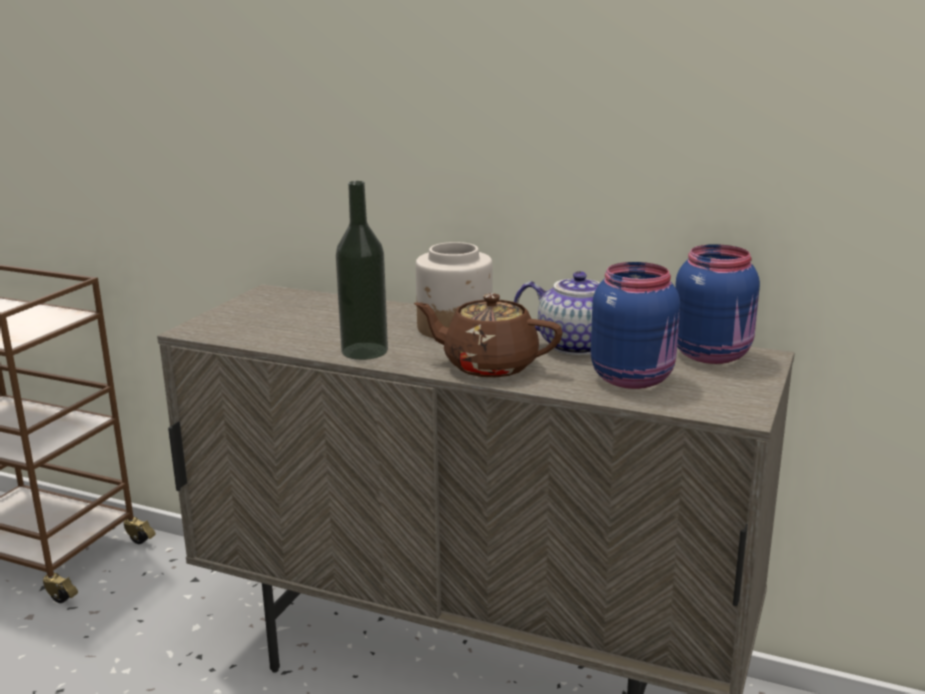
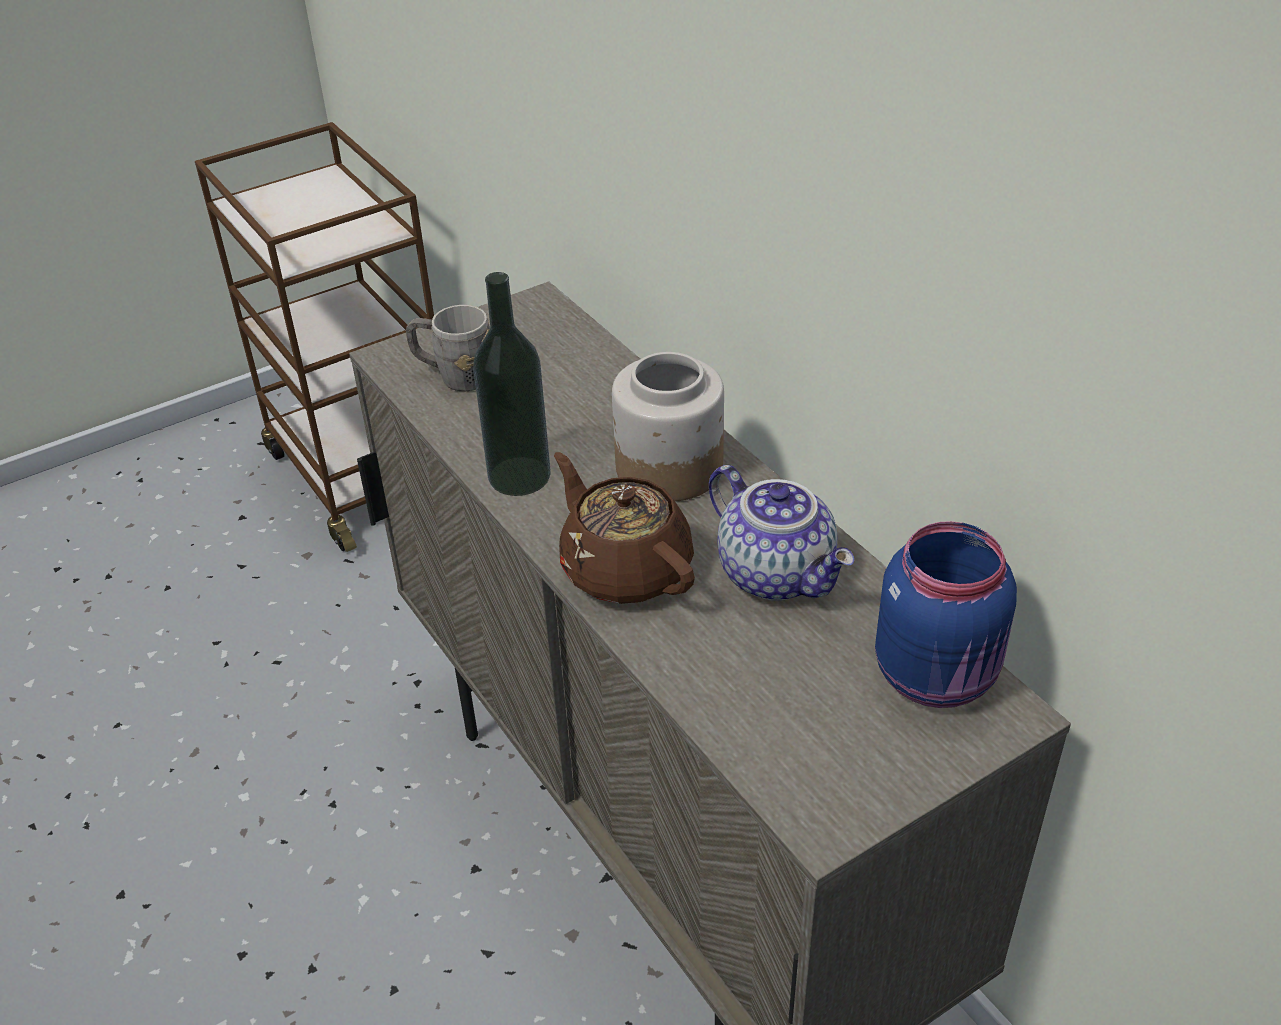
camera: 35 degrees right, 20 degrees up
(255, 327) = (455, 376): none -> grey mug
(634, 378) = (770, 679): blue jar -> none

